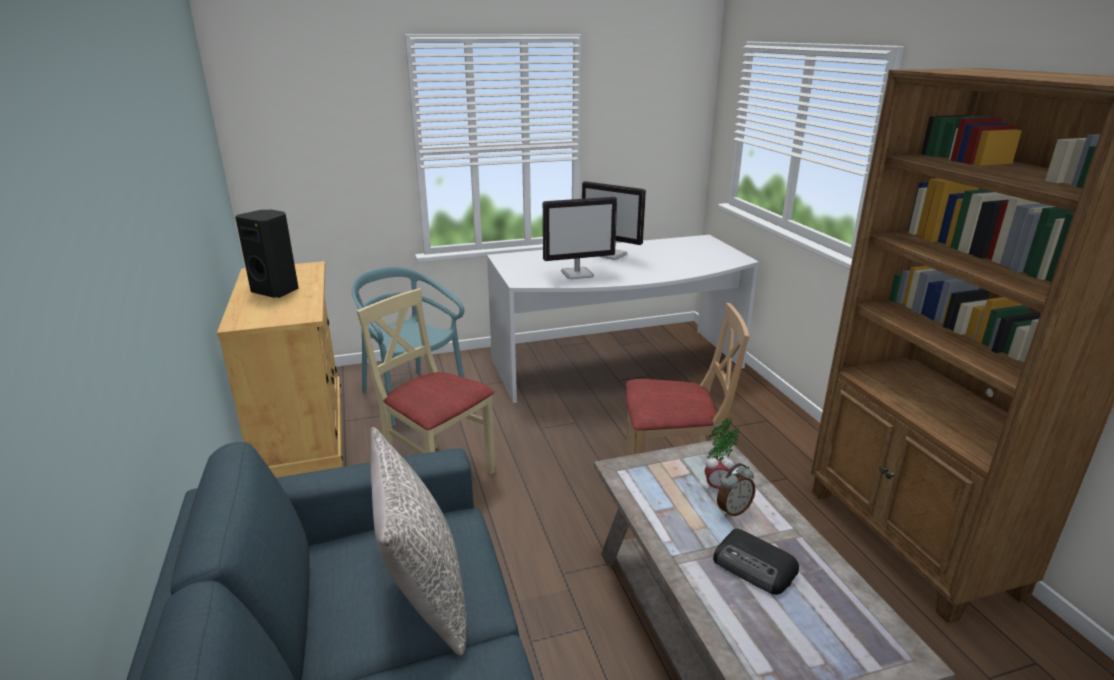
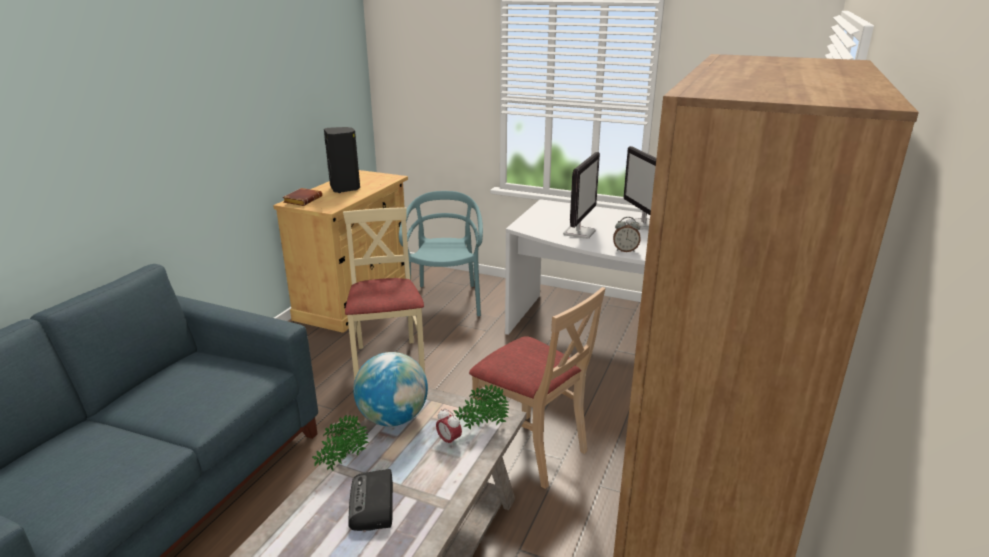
camera: 40 degrees right, 0 degrees up
(247, 316) = (302, 200): none -> brown book
(423, 592) = (189, 400): grey pillow -> none
(577, 274) = (579, 232): monitor -> monitor turned 90 degrees counterclockwise
(645, 494) = (393, 418): none -> globe
(672, 553) = (341, 462): none -> potted plant
(732, 510) = (429, 462): alarm clock -> alarm clock (625, 250)

